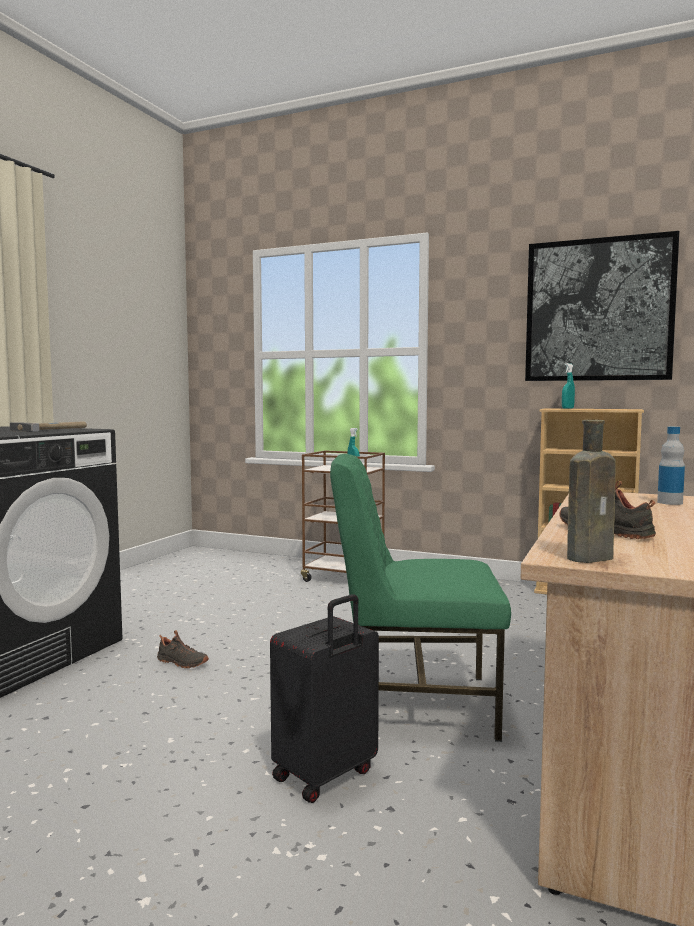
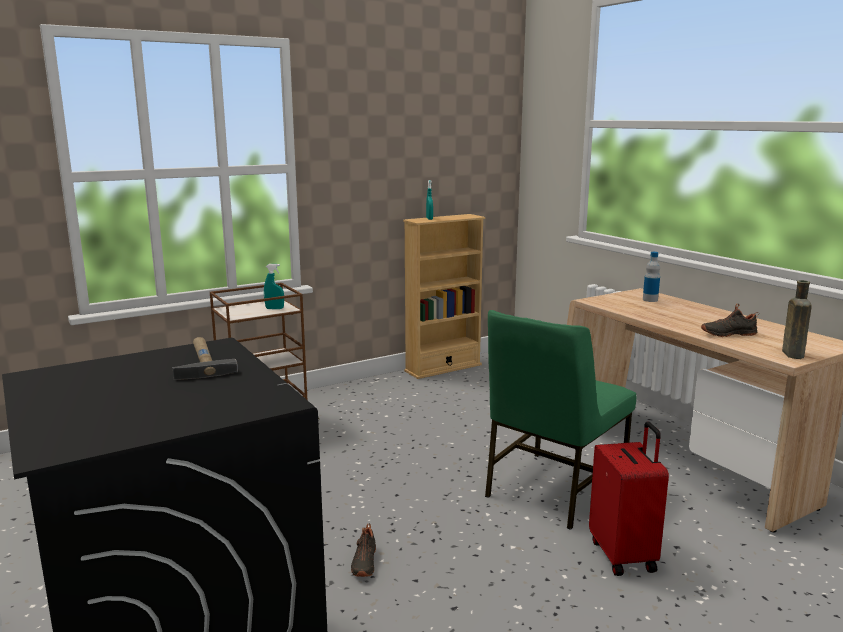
camera: 55 degrees left, 10 degrees up
(181, 663) = (363, 562): black shoe -> black shoe turned 120 degrees clockwise
(326, 775) = (624, 555): black suitcase -> red suitcase
(598, 310) = (437, 131): picture -> none

